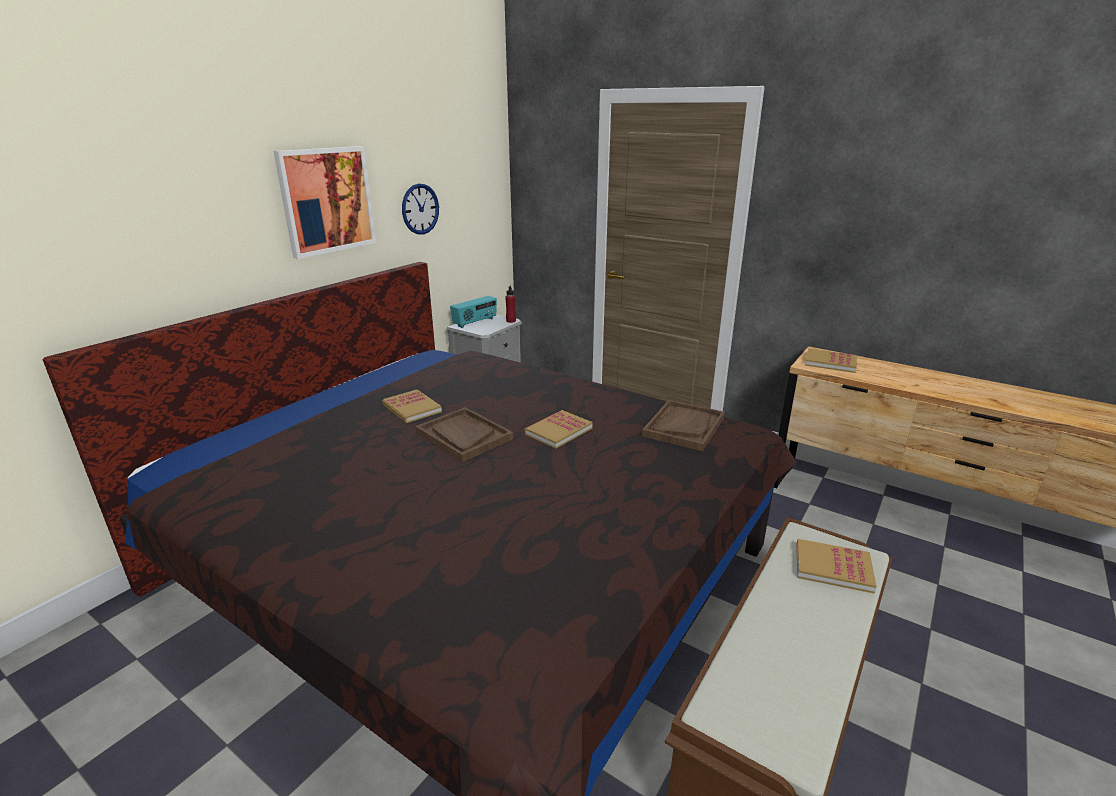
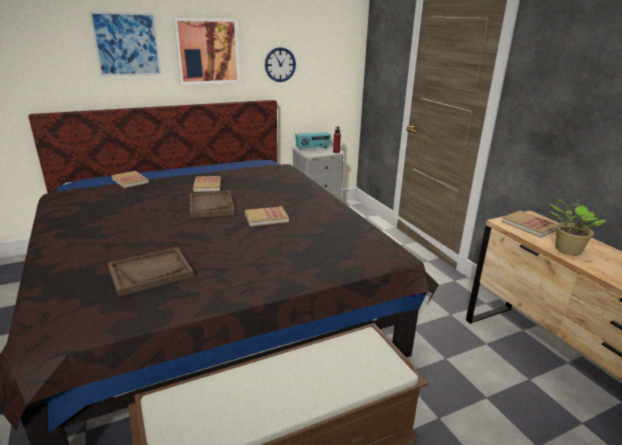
camera: 30 degrees right, 0 degrees up
(205, 203) = (127, 44): none -> picture
(683, 427) = (350, 238): brown tray -> brown tray (151, 272)
(833, 568) = (358, 365): book -> book (130, 181)
(888, 379) = (566, 250): none -> potted plant

